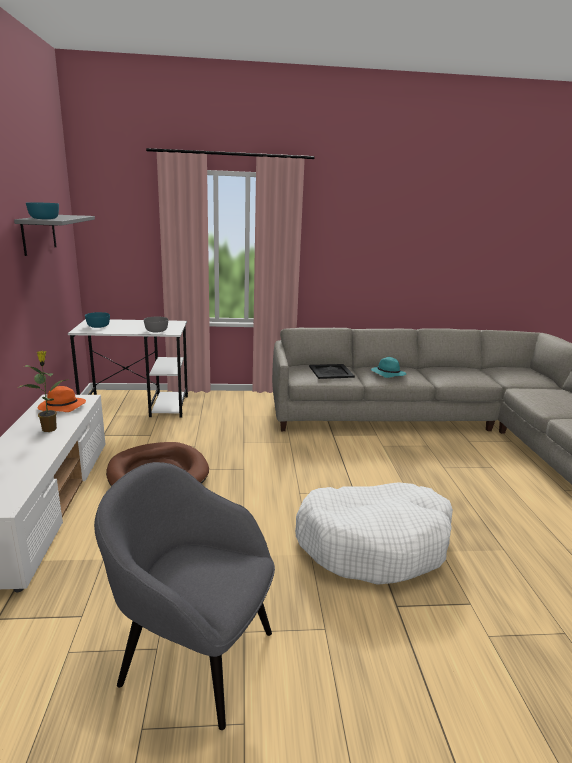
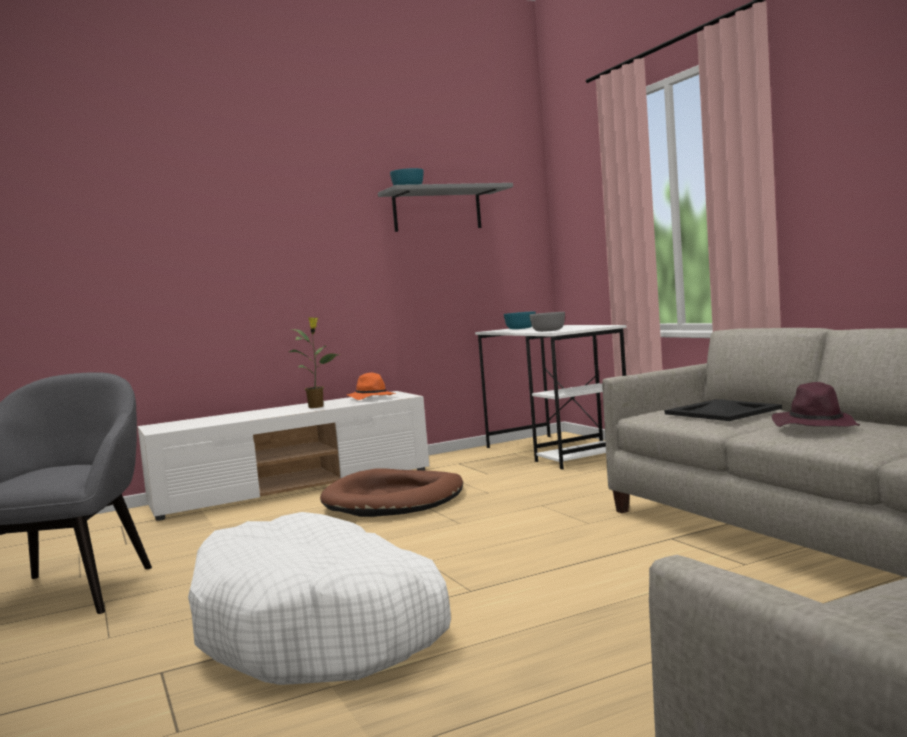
camera: 70 degrees right, 15 degrees down
(387, 374) = (814, 426): turquoise hat -> purple hat

